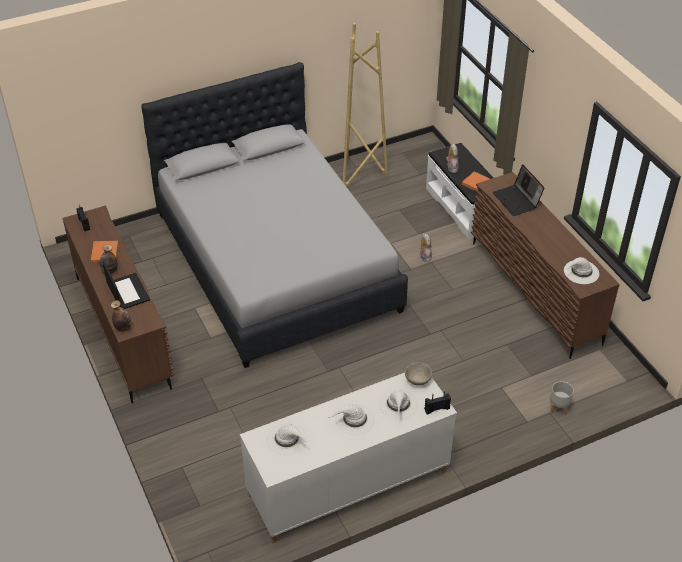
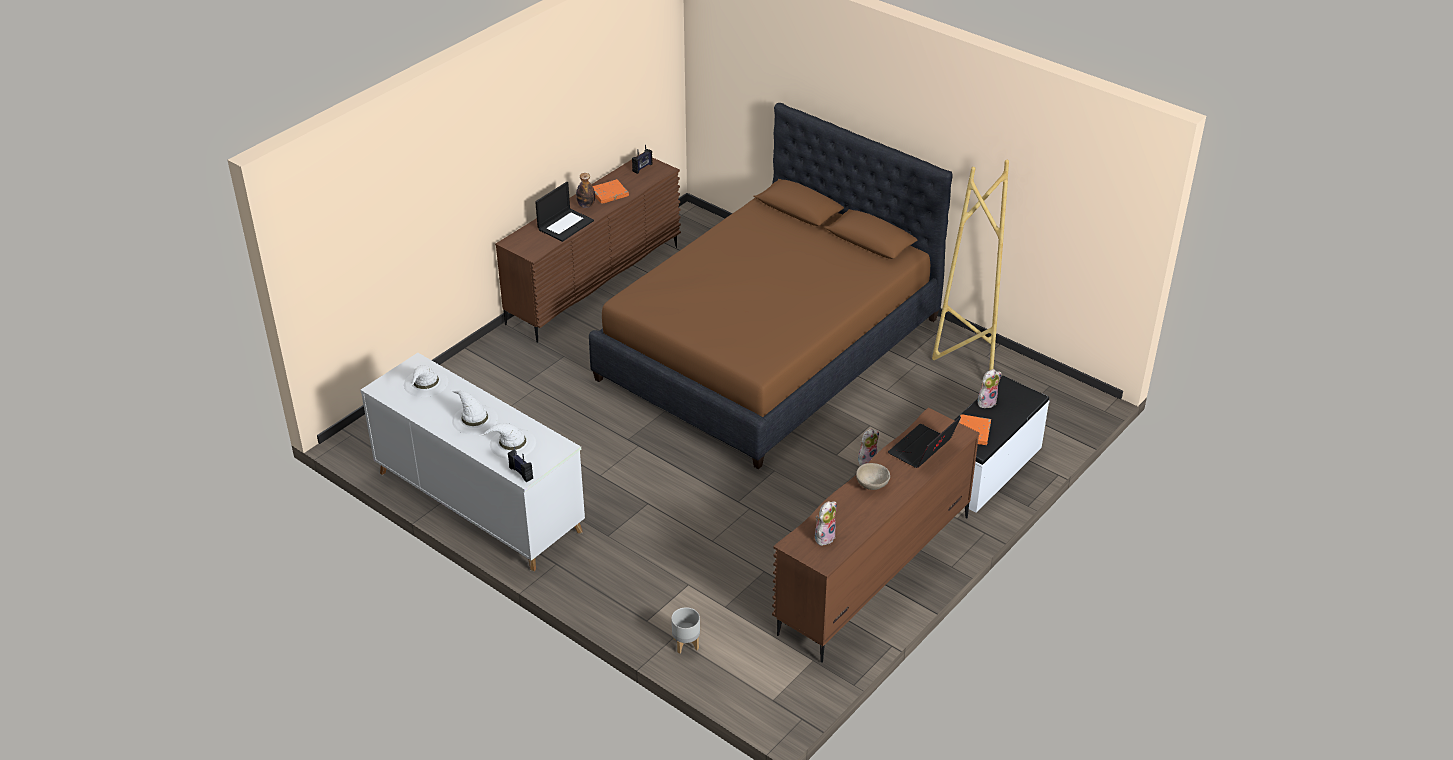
camera: 65 degrees right, 5 degrees down
(123, 328) = (515, 239): bottle -> none
(276, 261) = (770, 348): grey bed -> brown bed
(418, 380) = (556, 448): beige bowl -> beige bowl (872, 485)
(581, 272) = (824, 536): white hat -> plush toy

